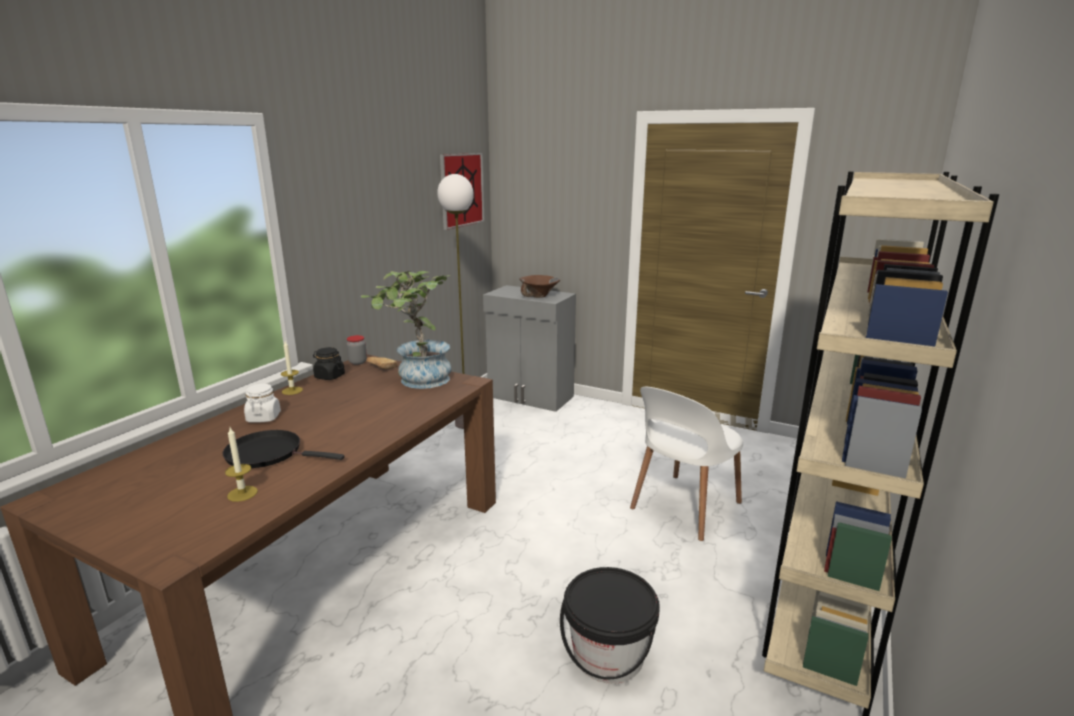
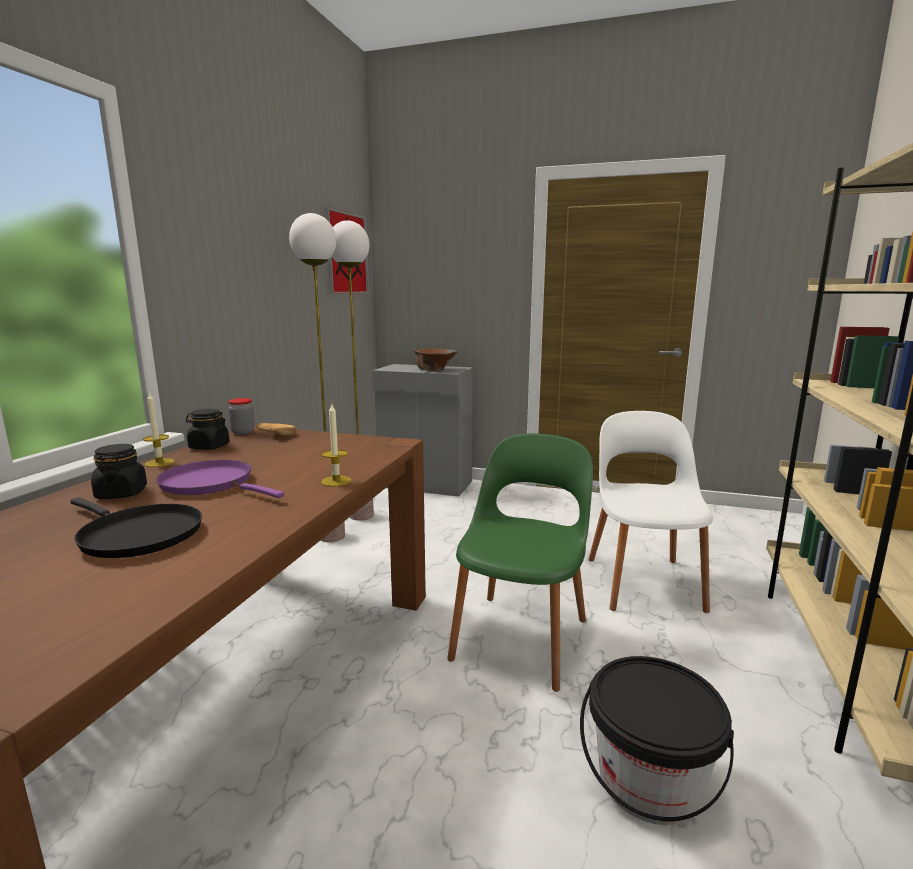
camera: 10 degrees left, 5 degrees down
(242, 493) = (97, 593): candle -> candle (336, 481)
(264, 418) = (121, 493): white jar -> black jar
(269, 454) = (137, 535): black frying pan -> black frying pan turned 150 degrees counterclockwise
(323, 414) = (211, 484): none -> purple frying pan
(417, 380) = (329, 445): potted plant -> none
(436, 442) = (331, 536): none -> floor lamp
(560, 542) = (521, 636): none -> green chair
(684, 507) = (643, 581): white chair -> white chair turned 150 degrees clockwise

